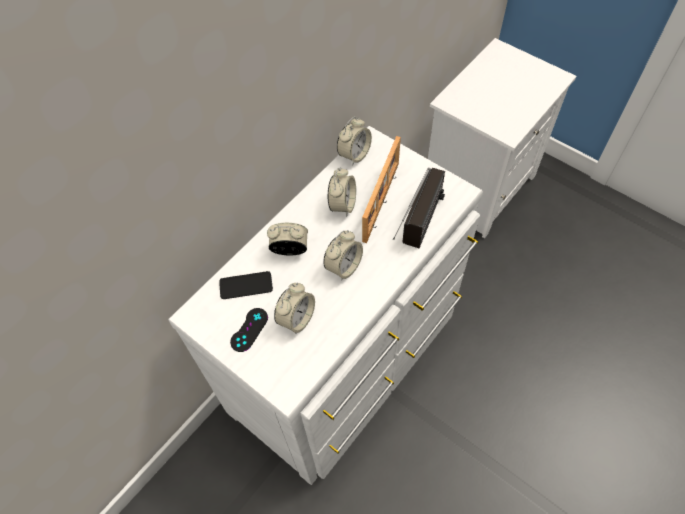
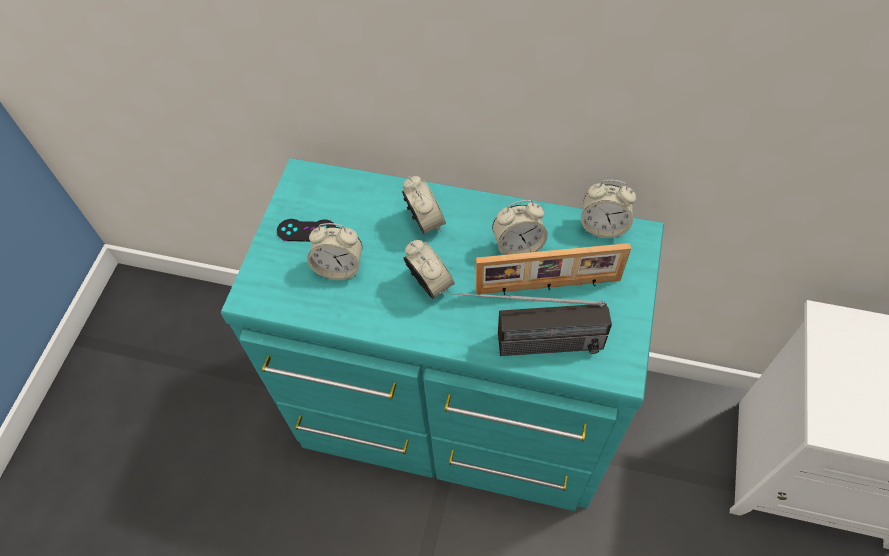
camera: 65 degrees right, 0 degrees up
(246, 285) = (358, 203): phone -> none
(343, 267) = (430, 284): alarm clock -> alarm clock turned 135 degrees counterclockwise
(348, 361) = (455, 415): white dresser -> turquoise dresser

